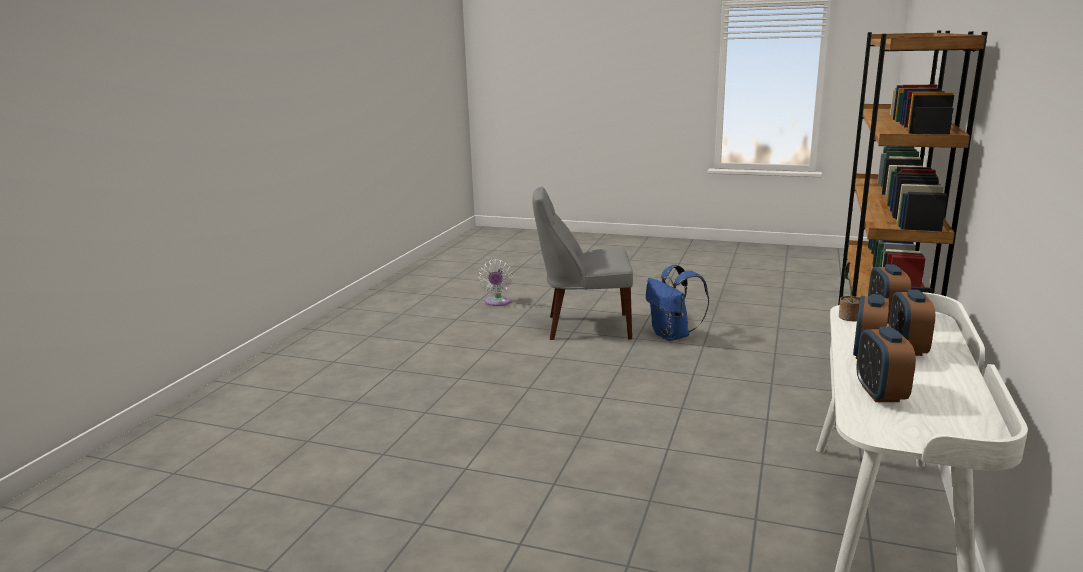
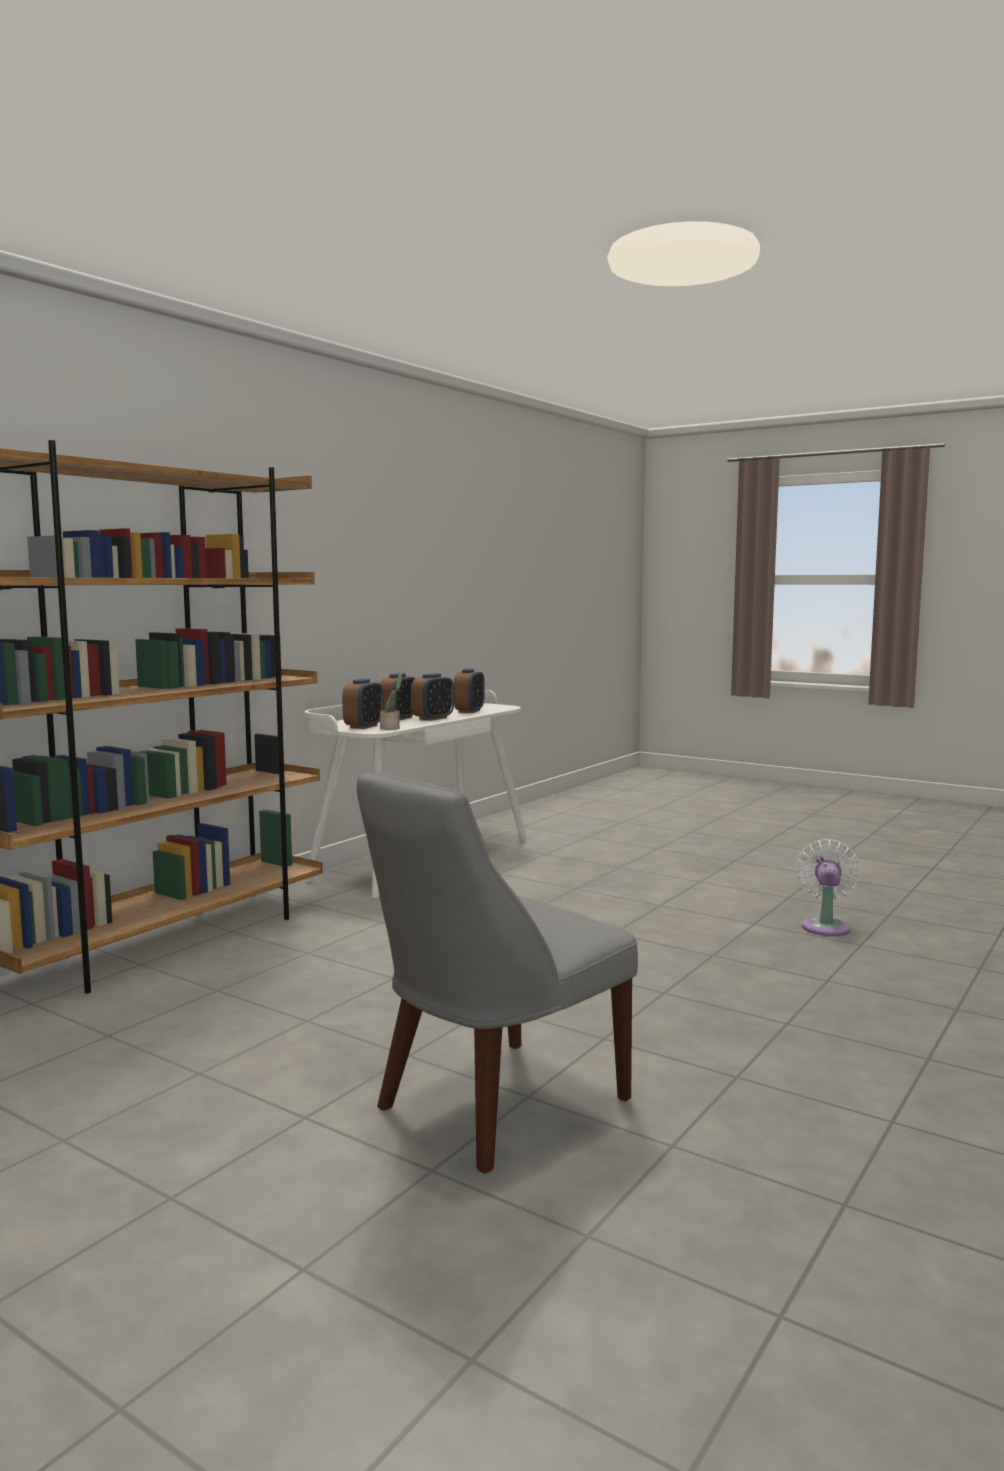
camera: 165 degrees left, 10 degrees down
(497, 302) = (712, 1274): white fan -> white fan (825, 926)
(584, 327) = (493, 1106): grey chair -> grey chair turned 120 degrees clockwise
(673, 336) = (331, 1049): blue backpack -> none

